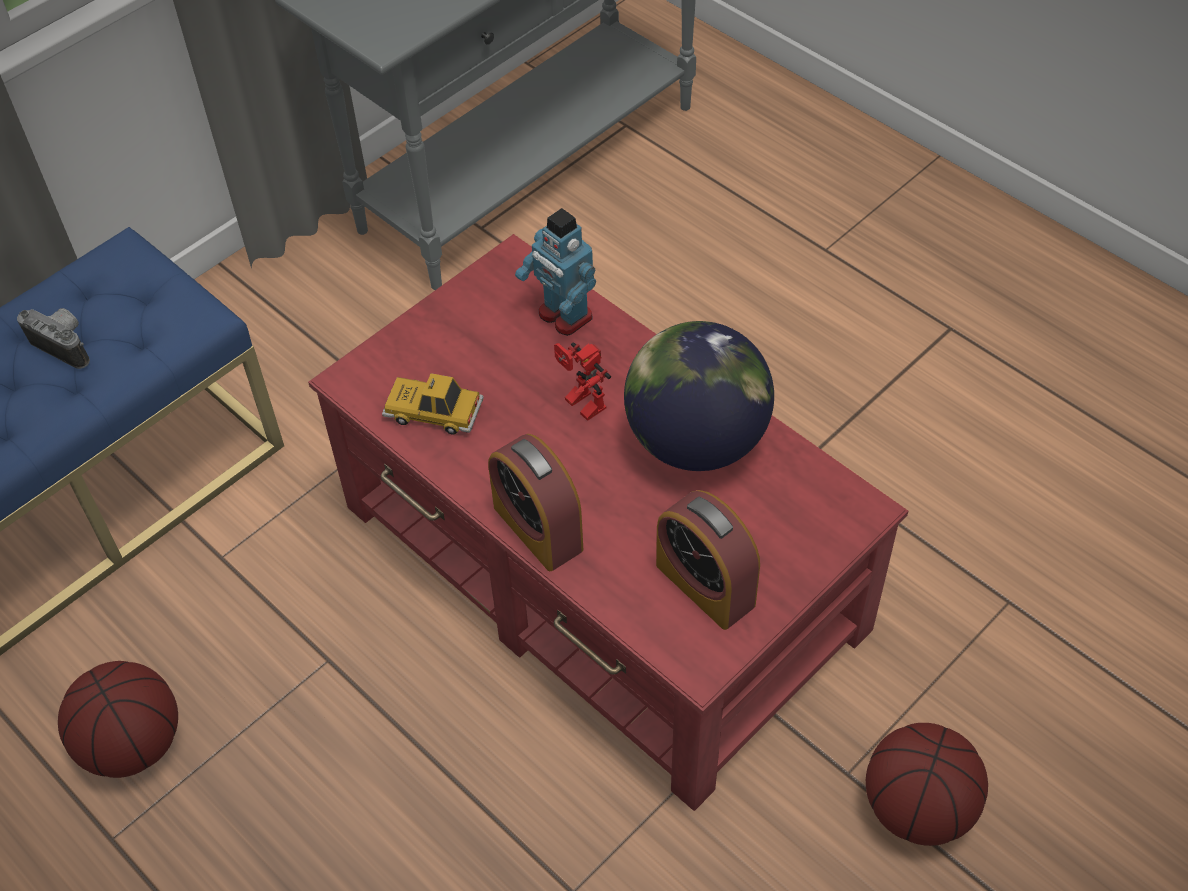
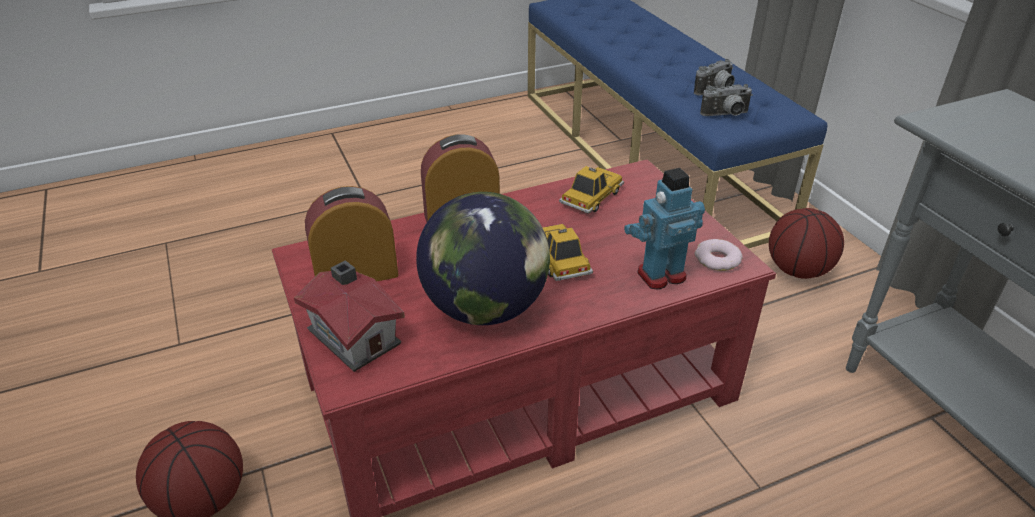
camera: 110 degrees right, 15 degrees down
(134, 743) = (511, 186): basketball -> basketball (798, 270)
(153, 319) = (726, 115): none -> camera
(514, 277) = (717, 259): none -> donut
(579, 404) = (560, 259): toy robot -> toy car
(799, 535) = (355, 335): none -> toy house

